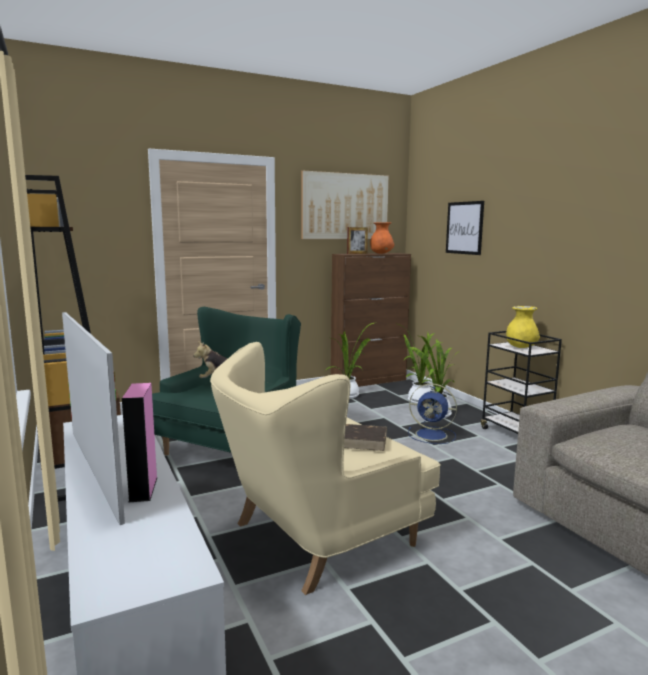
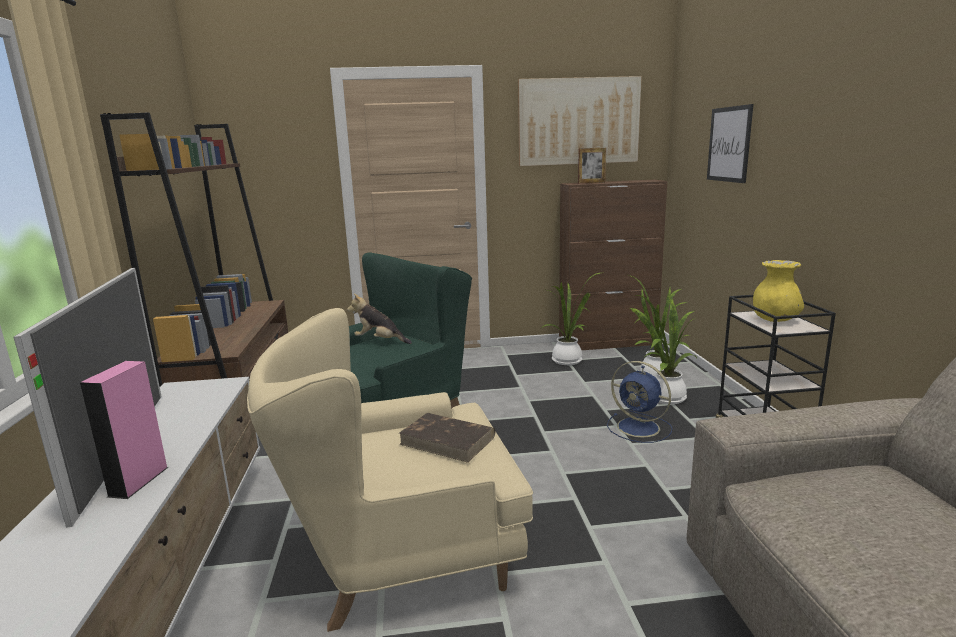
camera: 20 degrees right, 5 degrees up
(381, 253) = (626, 181): orange vase -> none

